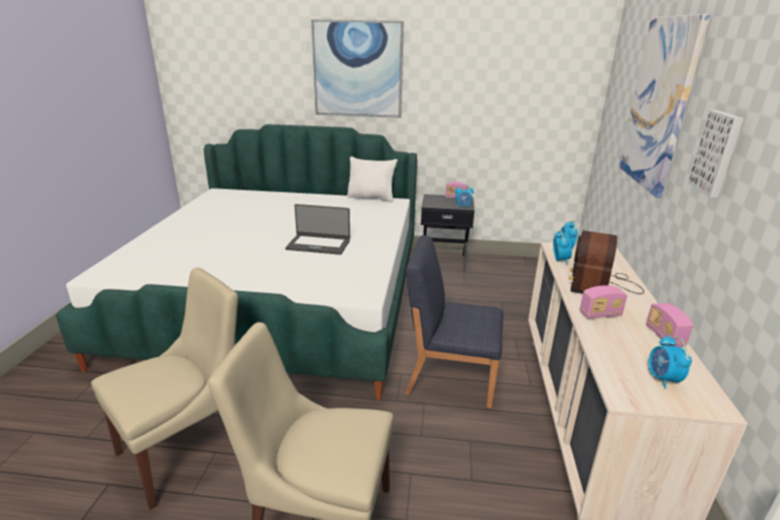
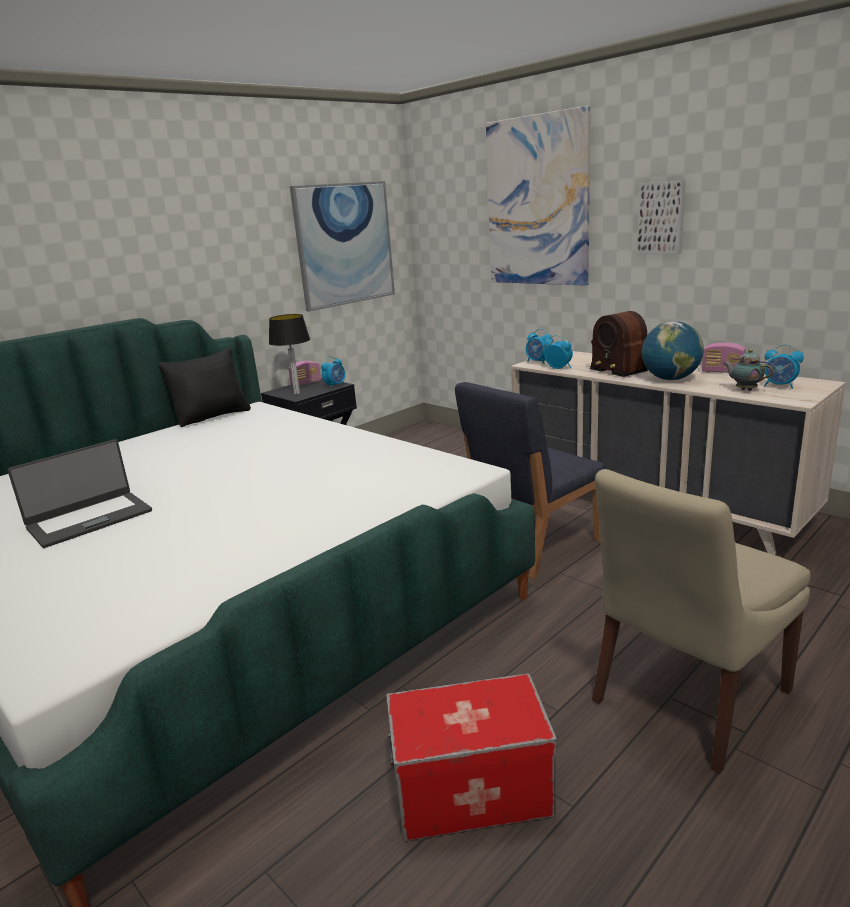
camera: 50 degrees left, 5 degrees down
(188, 448) = (471, 790): beige chair -> storage box
(318, 244) = (292, 469): laptop -> laptop (89, 519)
(358, 69) = (123, 223): picture -> picture (345, 244)
(371, 198) = (212, 416): white pillow -> black pillow
(435, 202) = (297, 393): none -> table lamp
(600, 314) = (670, 379): radio -> globe
(619, 360) = (744, 390): none -> teapot

